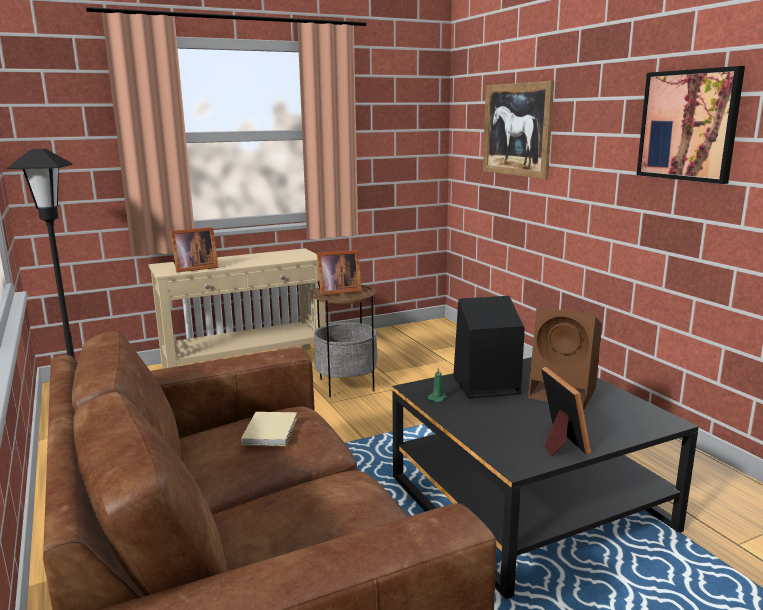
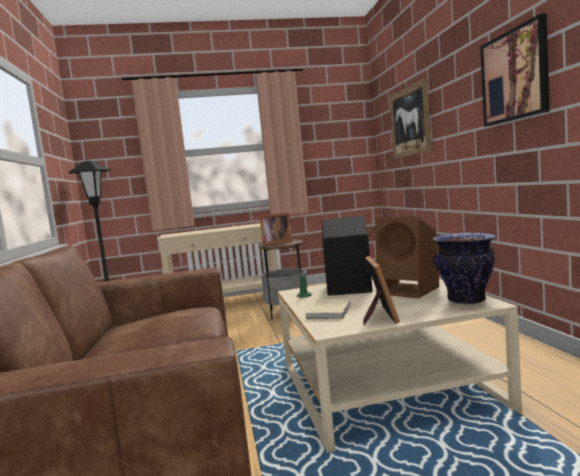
camera: 15 degrees right, 10 degrees down
(194, 268) = (185, 234): picture frame -> none
(271, 430) = (169, 315): beige book -> beige book (330, 311)
(527, 502) = (385, 386): black coffee table -> beige coffee table
(641, 415) = (467, 300): none -> vase

